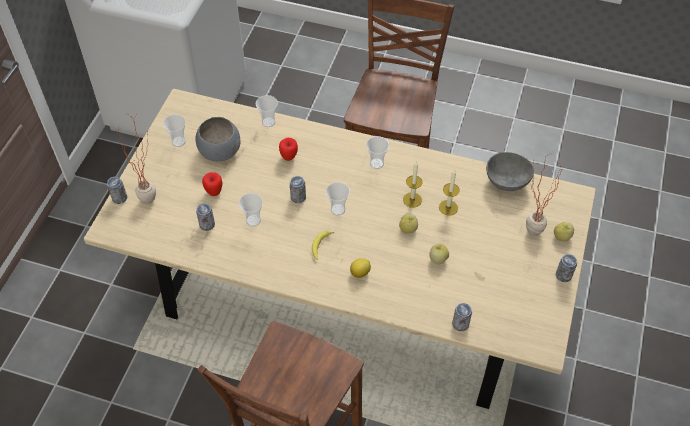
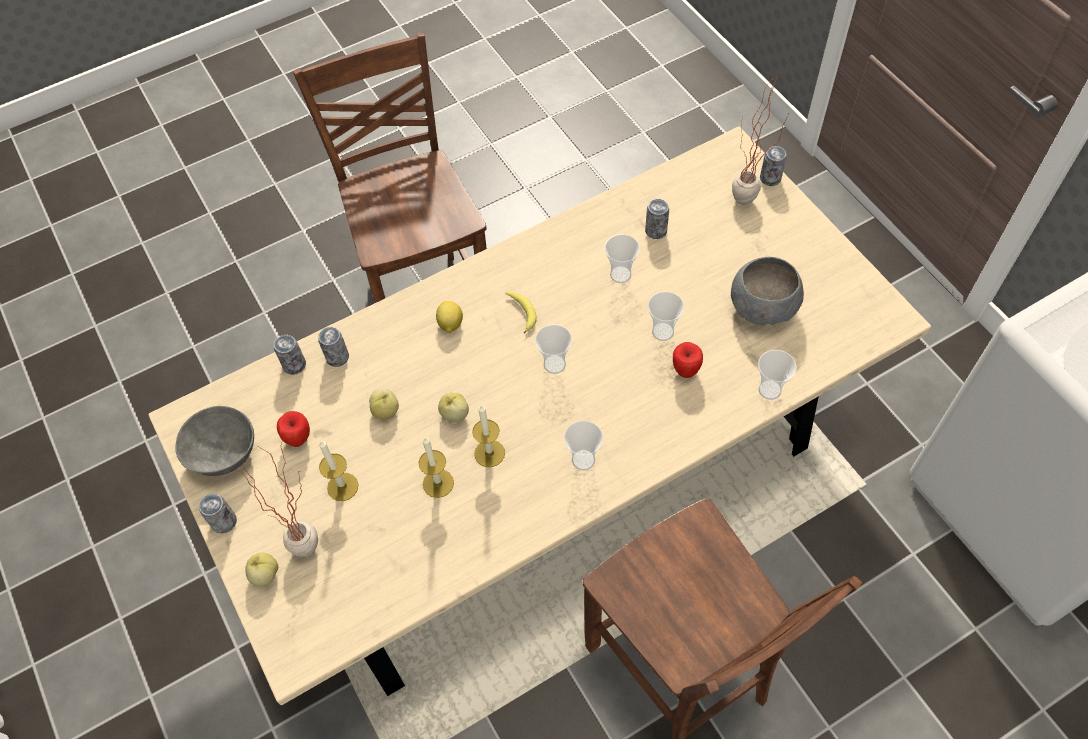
camera: 135 degrees right, 5 degrees up
(178, 141) = (817, 276): cup -> cup (662, 332)
(214, 192) = (699, 264): apple -> apple (299, 439)
(298, 197) = (611, 338): can -> can (337, 357)
(492, 243) = (342, 486): none -> candle
(507, 183) = (400, 590): grey bowl -> grey bowl (223, 454)

